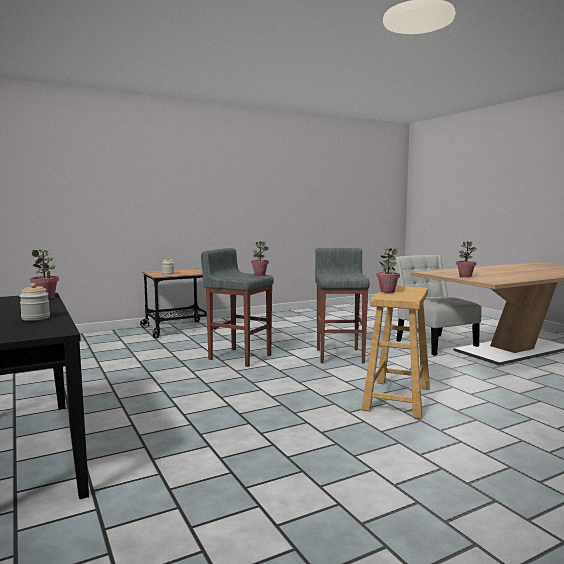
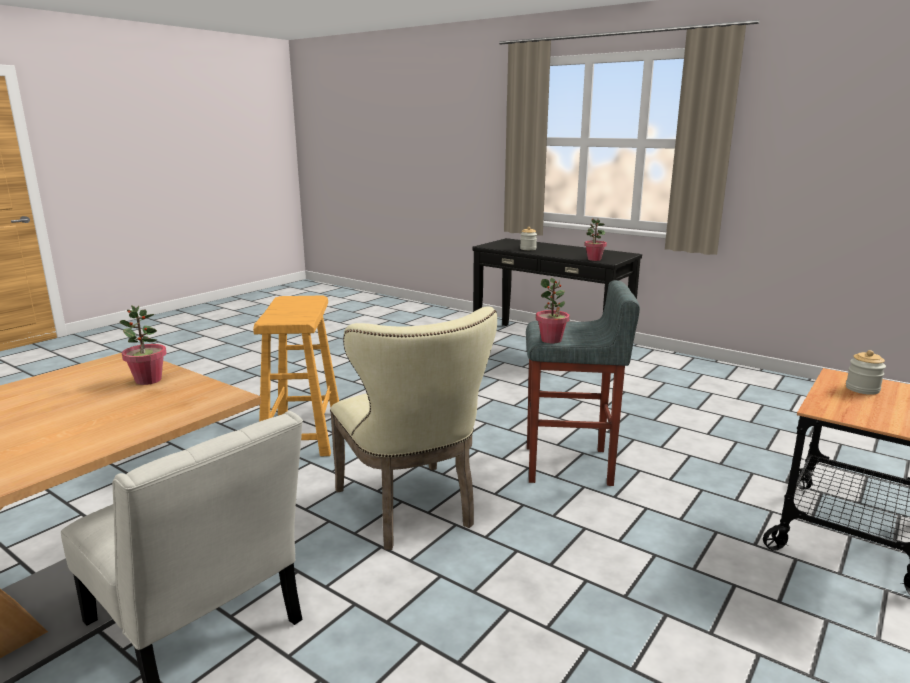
camera: 155 degrees right, 10 degrees up
(340, 355) = (411, 510): grey stool -> beige chair
(387, 291) = (310, 310): potted plant -> none

